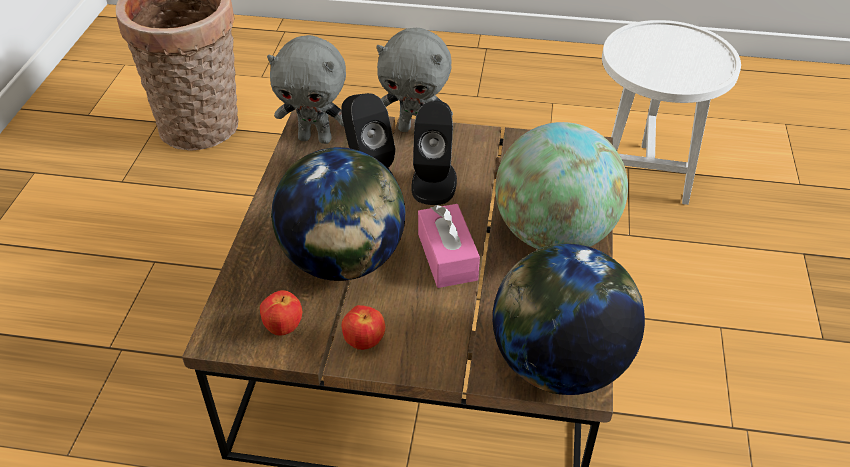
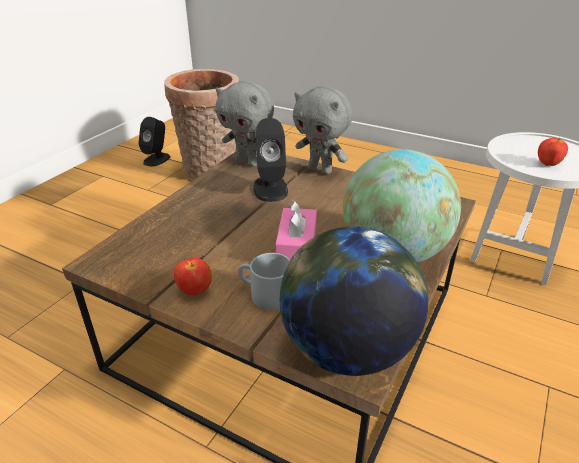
camera: 20 degrees right, 10 degrees down
(284, 327) = (144, 266): apple -> apple (548, 164)
(343, 261) = (216, 235): globe -> none
(434, 182) = (315, 202): black speaker -> black speaker (157, 159)
(443, 325) = (264, 295): none -> grey mug

